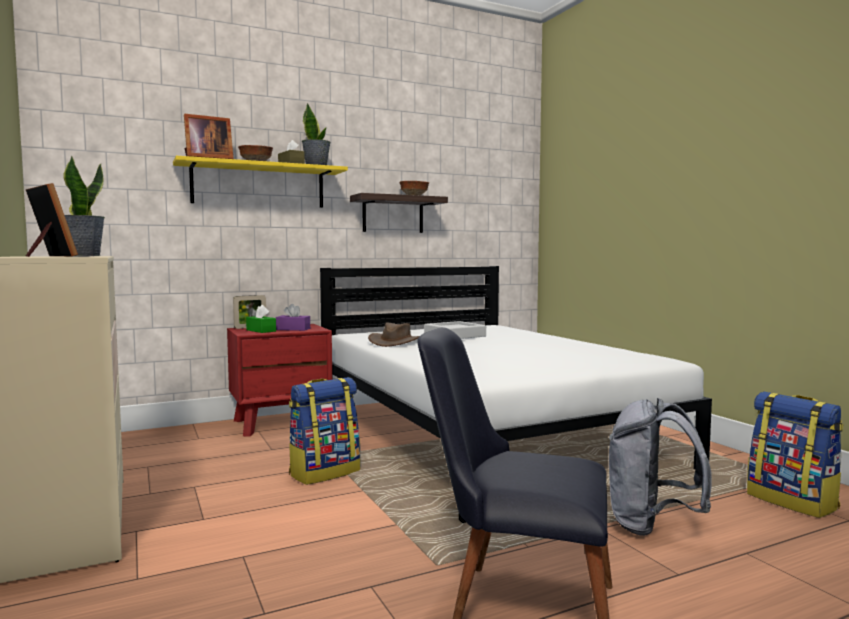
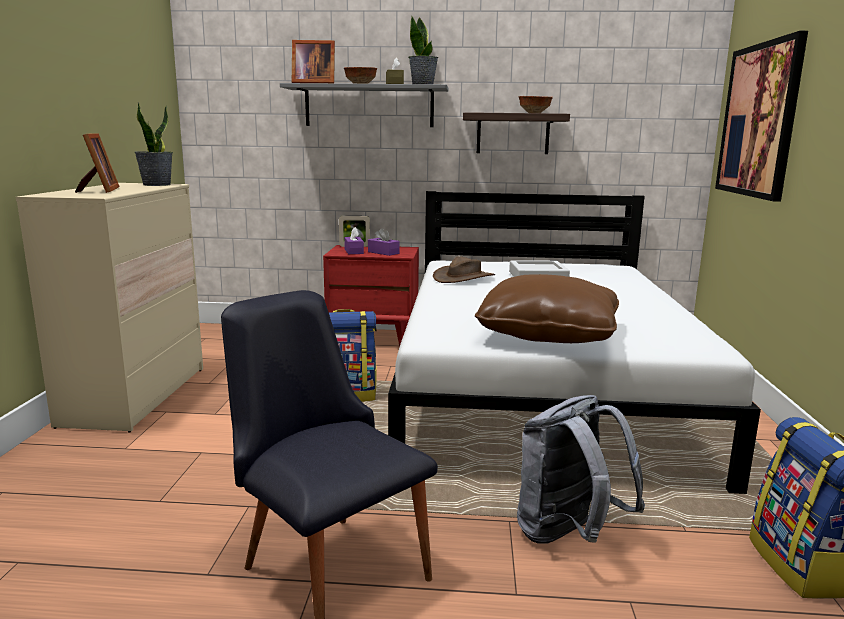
camera: 30 degrees right, 10 degrees up
(259, 186) = (369, 106): yellow shelf -> grey shelf
(261, 330) = (354, 251): green tissue box -> purple tissue box
(550, 366) = (548, 334): none -> brown pillow
(590, 202) = (759, 120): none -> picture

